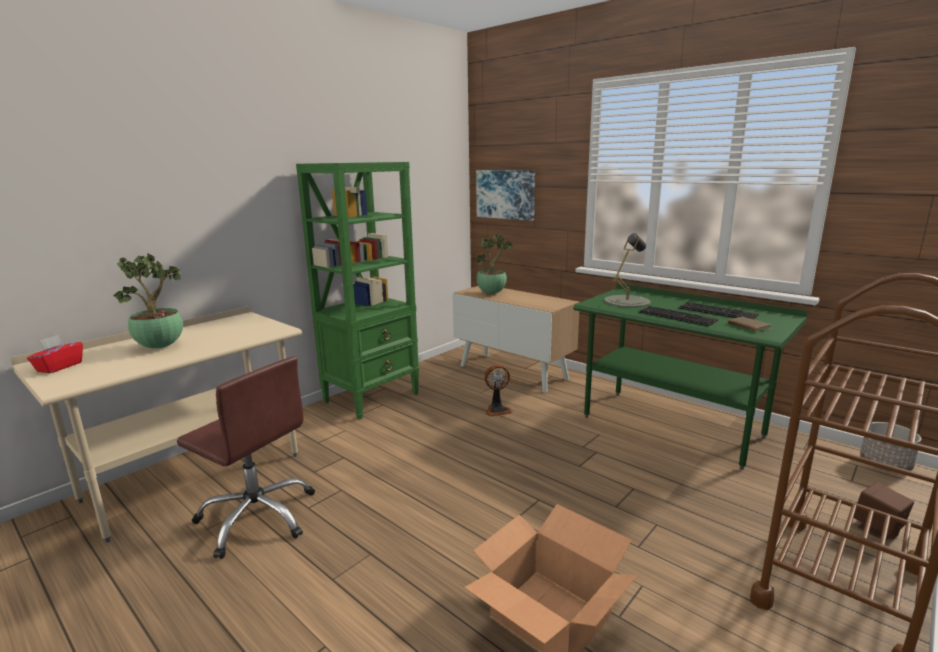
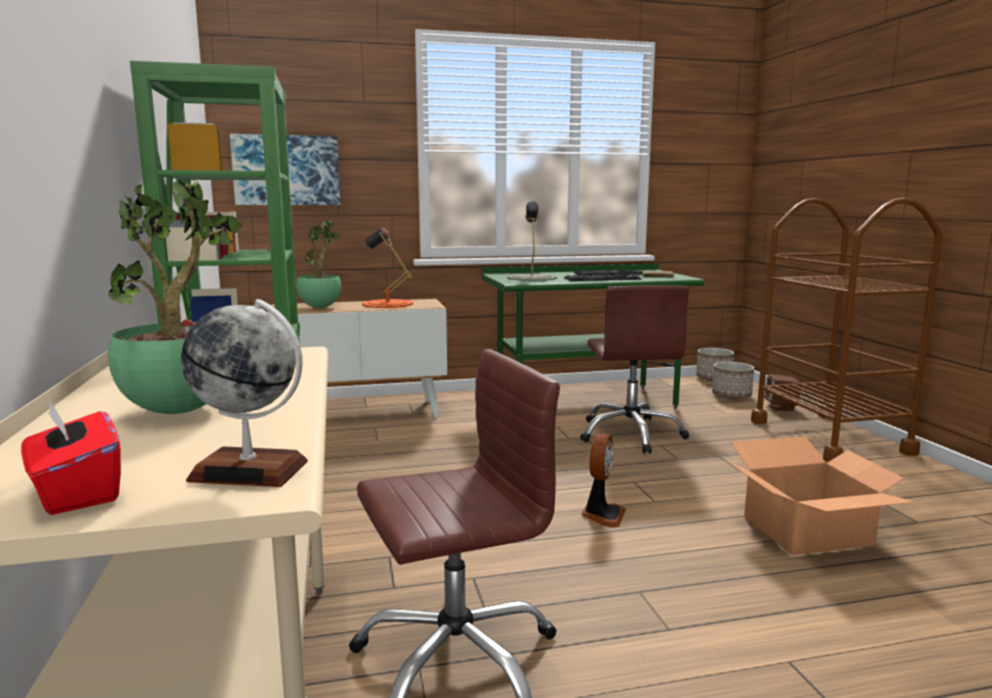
camera: 55 degrees left, 5 degrees down
(82, 378) = (250, 471): none -> globe
(497, 410) = (434, 445): fan -> fan (602, 515)
(533, 299) = (387, 304): none -> orange table lamp
(636, 468) = (631, 434): none -> brown office chair
(849, 488) = (732, 396): none -> planter

